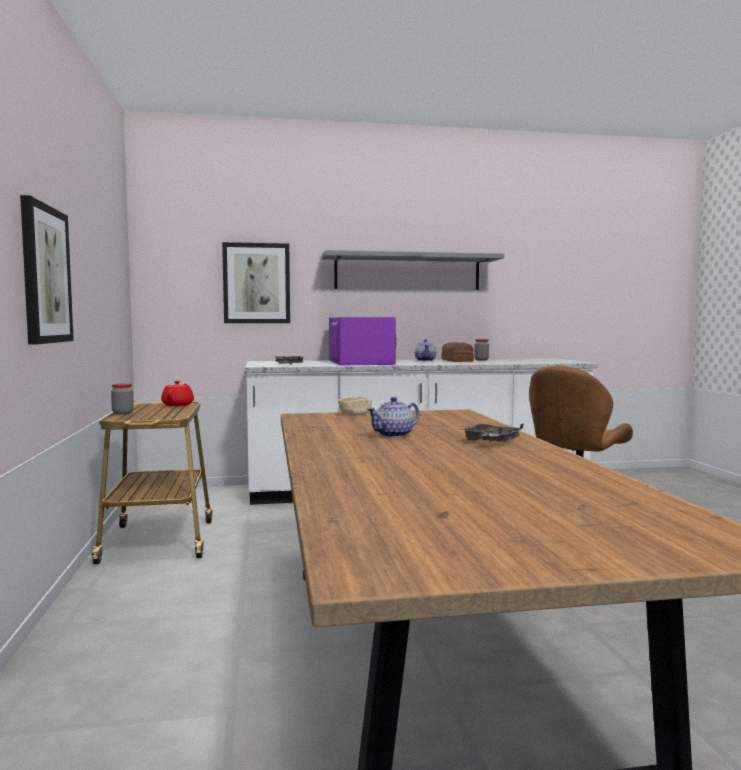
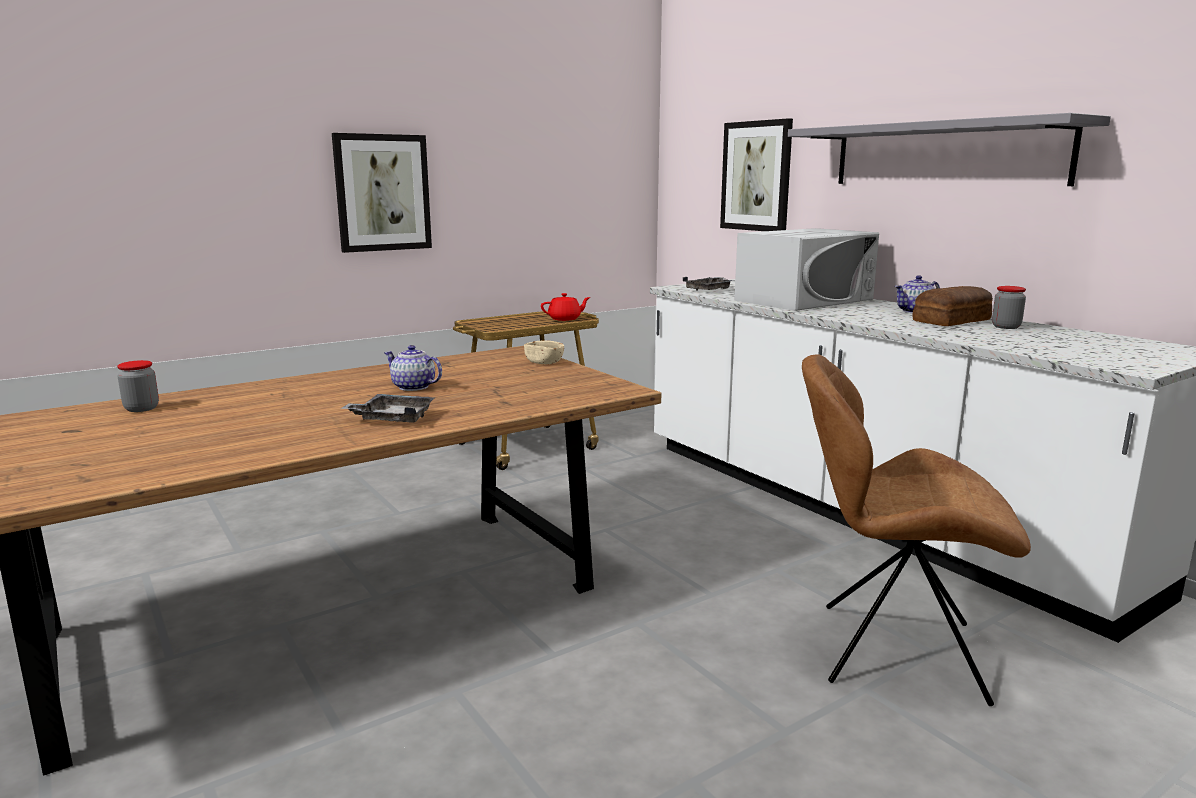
camera: 65 degrees right, 10 degrees up
(122, 413) = (497, 318): jar -> jar (141, 408)
(360, 362) = (804, 300): purple microwave -> white microwave

